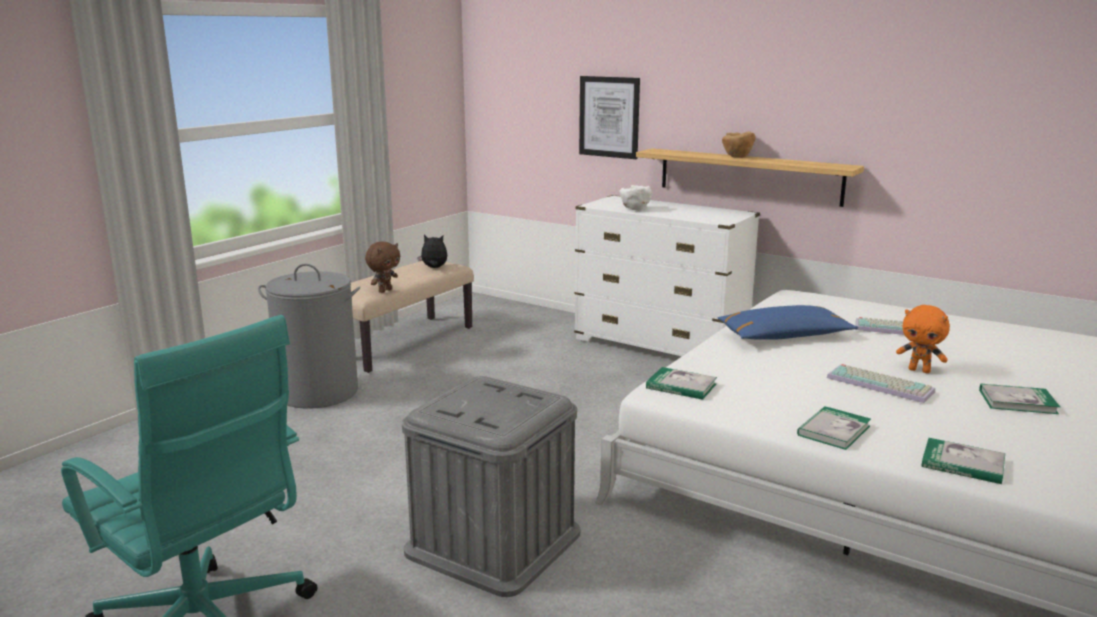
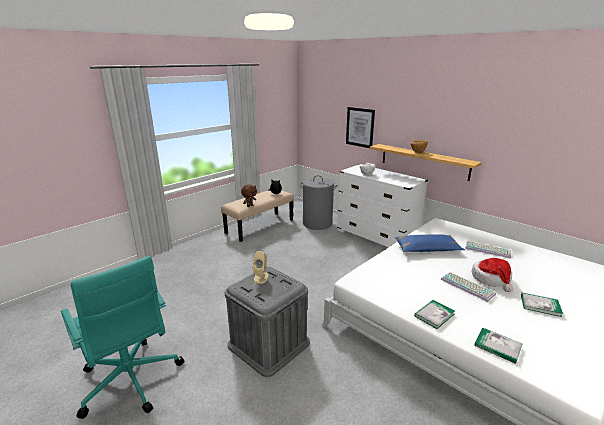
camera: 10 degrees right, 5 degrees up
(318, 392) = (217, 251): grey laundry basket -> grey laundry basket (317, 223)
(474, 393) = (261, 277): none -> beige speaker
(681, 386) = (365, 277): book -> none
(919, 370) = (491, 279): orange plush toy -> hat

